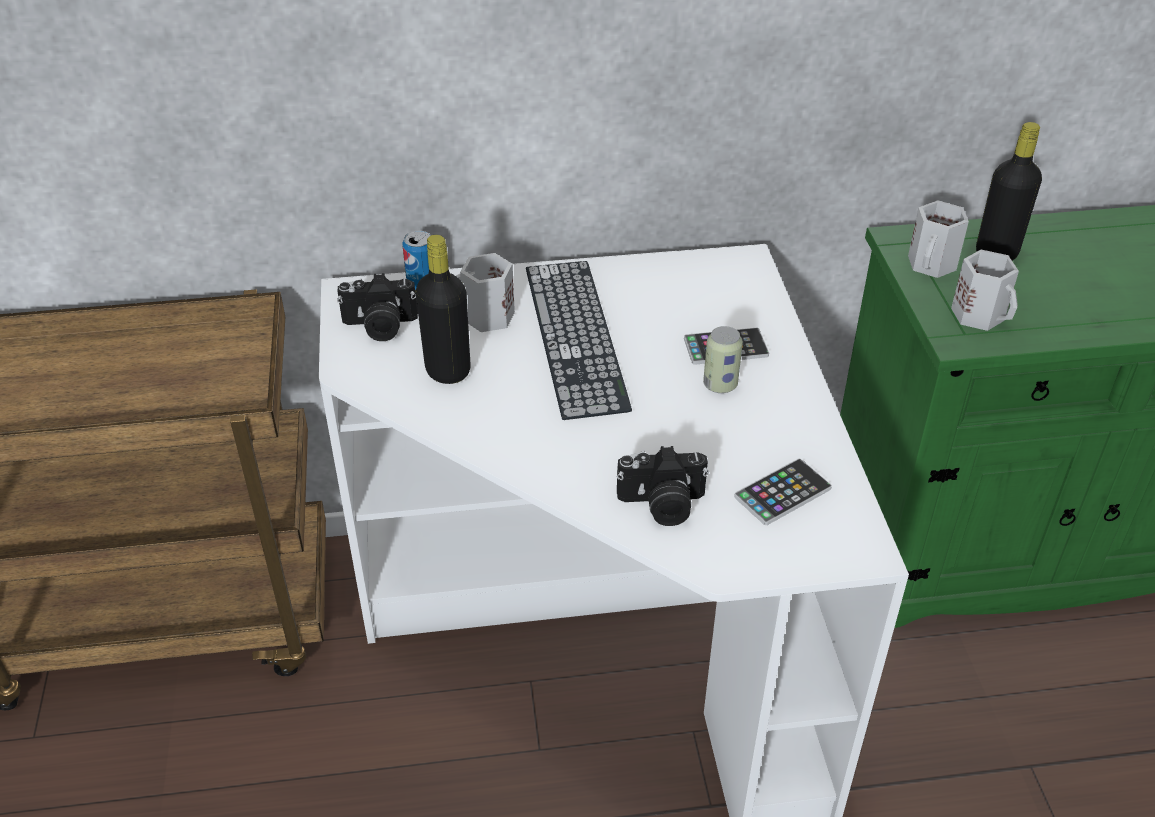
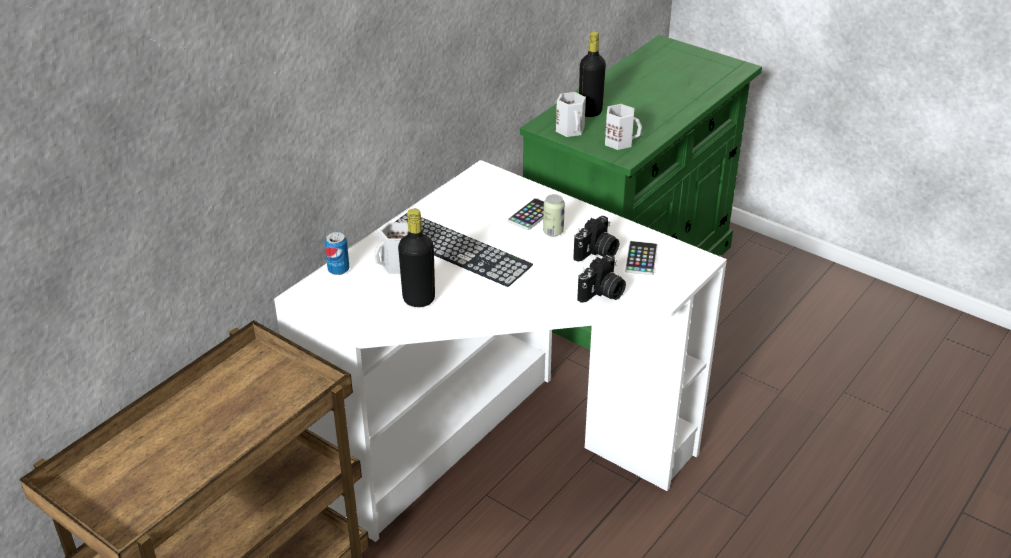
camera: 45 degrees left, 5 degrees down
(380, 326) = (349, 301): camera -> camera (597, 253)

